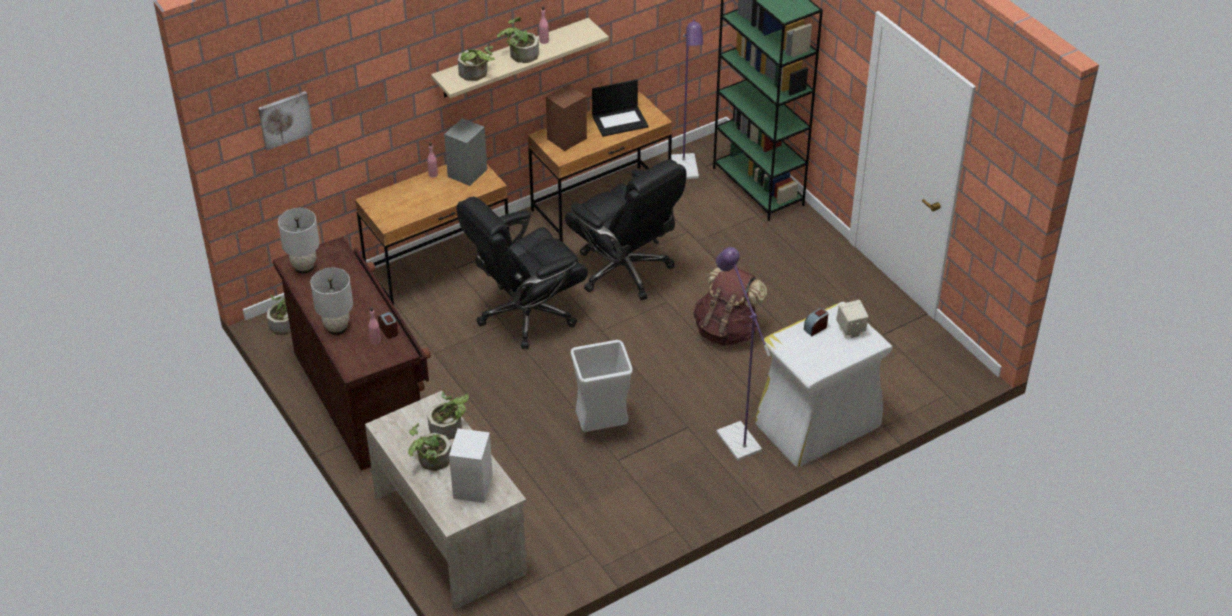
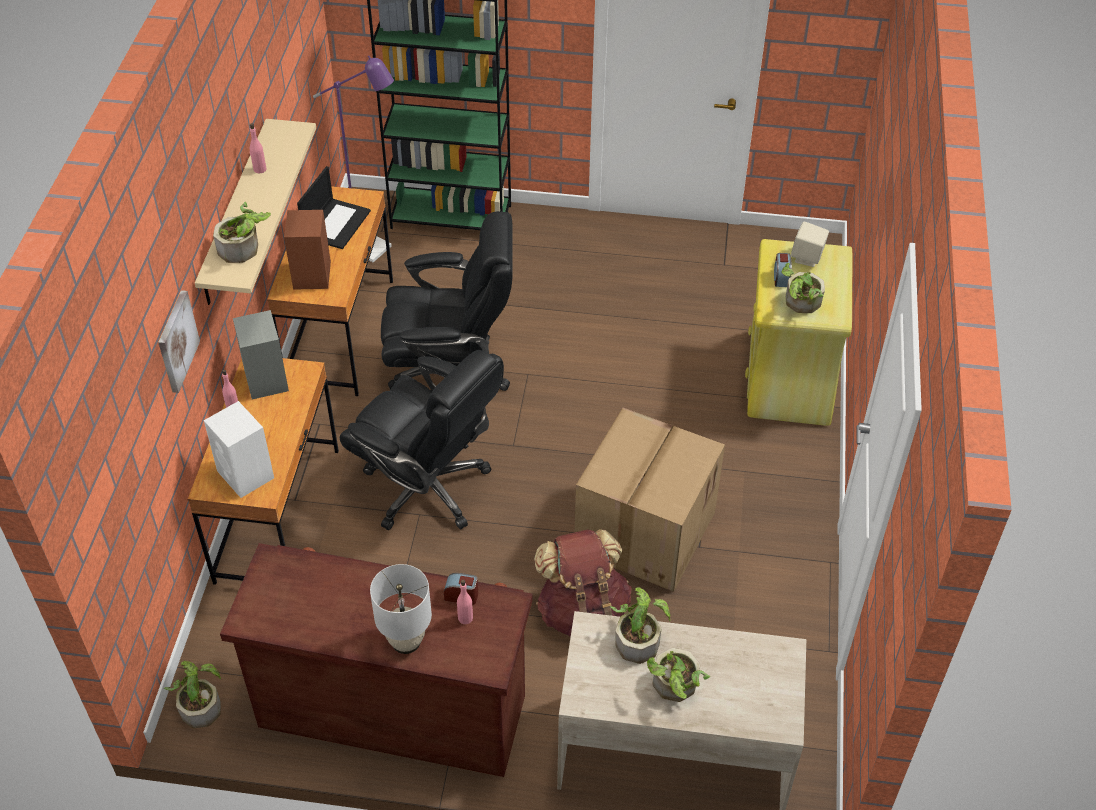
camera: 50 degrees left, 5 degrees up
(284, 119) = (115, 450): picture -> picture (176, 341)
(304, 267) = (268, 610): white table lamp -> none
(472, 488) = (749, 675): white speaker -> white speaker (246, 475)
(520, 54) = (257, 198): potted plant -> potted plant (799, 304)
(526, 314) = (427, 487): black office chair -> black office chair turned 60 degrees counterclockwise
(602, 427) = (644, 530): white trash can -> cardboard box
(727, 330) = (611, 358): brown backpack -> brown backpack (582, 610)
(734, 435) = (749, 441): purple floor lamp -> none
(816, 423) = (788, 377): white nightstand -> yellow nightstand

